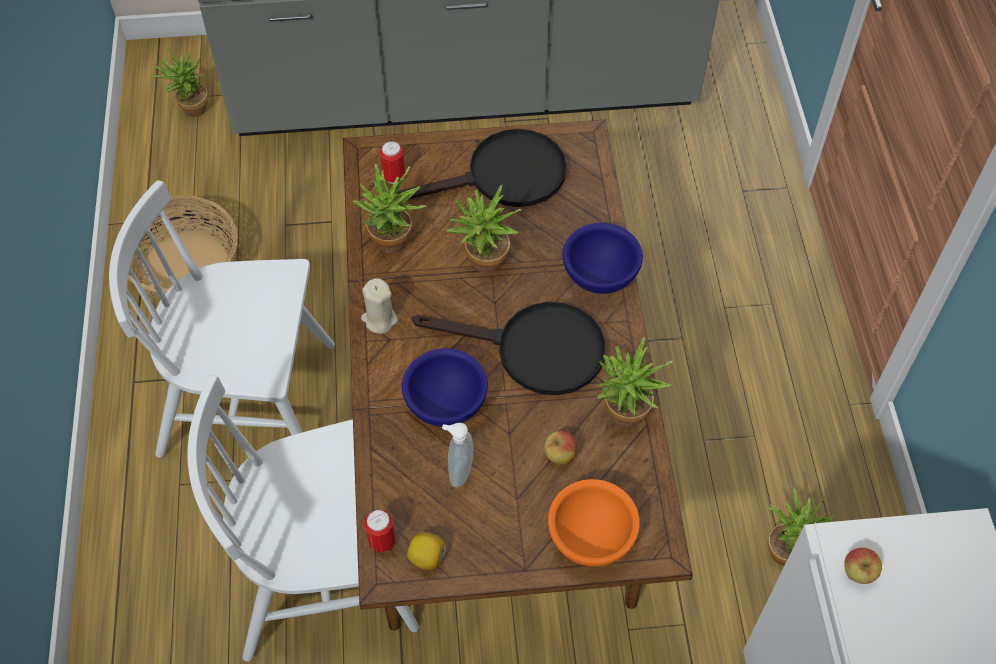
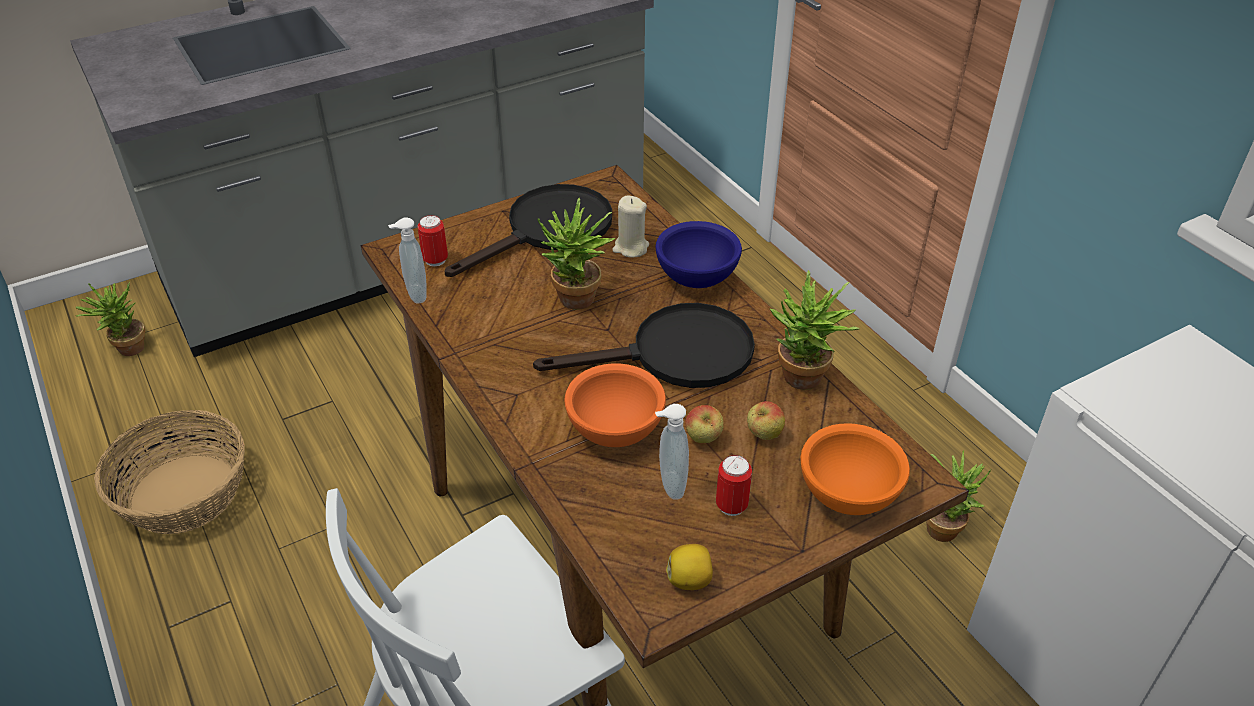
camera: 25 degrees left, 15 degrees down
(249, 399) = (319, 595): white chair -> none
(360, 208) = (414, 295): none -> soap dispenser
(379, 319) = (495, 381): beige candle -> beige candle (630, 248)
(382, 541) = (628, 584): can -> can (731, 506)
(393, 246) = (471, 316): potted plant -> none
(445, 405) = (615, 432): blue bowl -> orange bowl
(858, 574) = (1133, 413): apple -> apple (703, 439)

